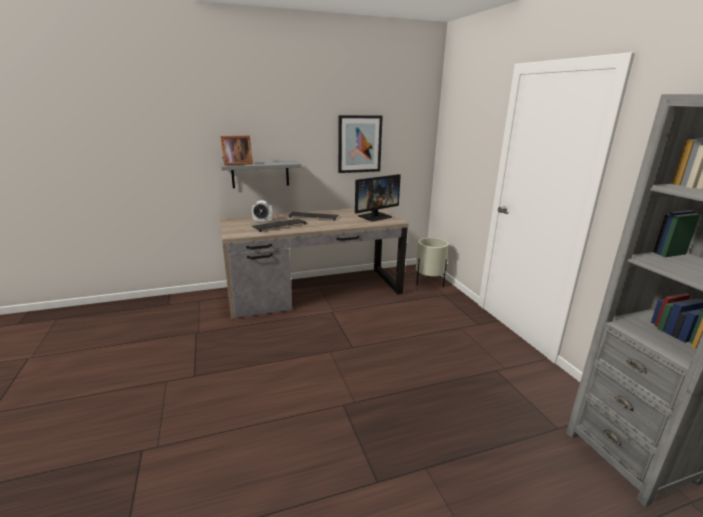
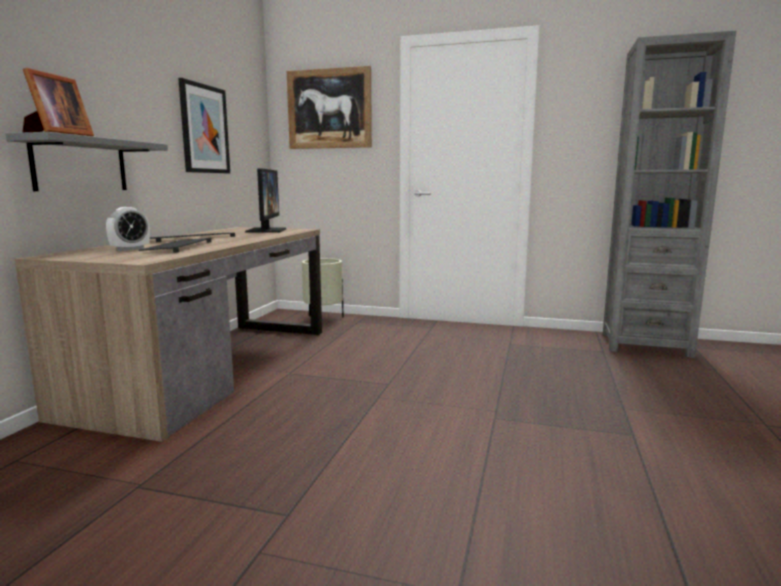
camera: 55 degrees left, 10 degrees down
(465, 124) = (329, 109): none -> picture

